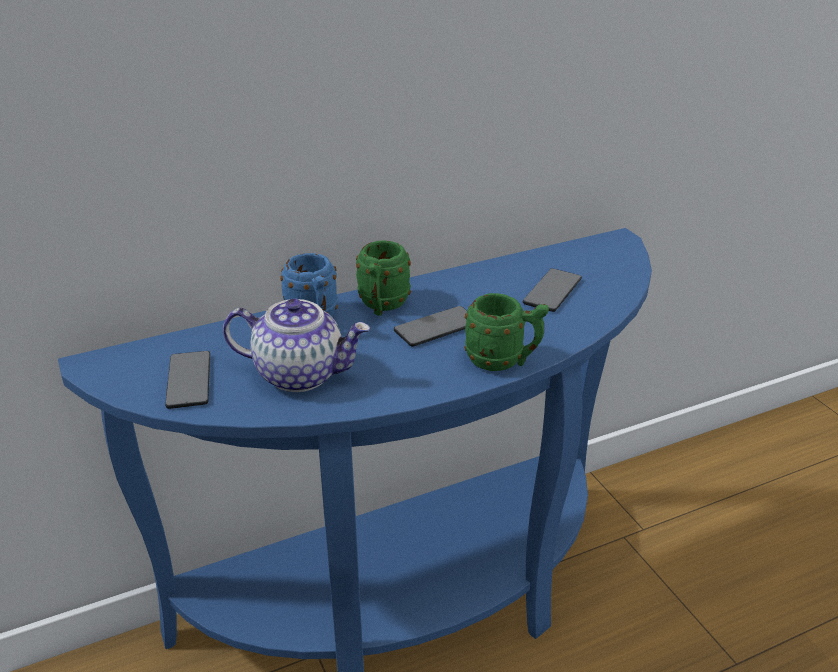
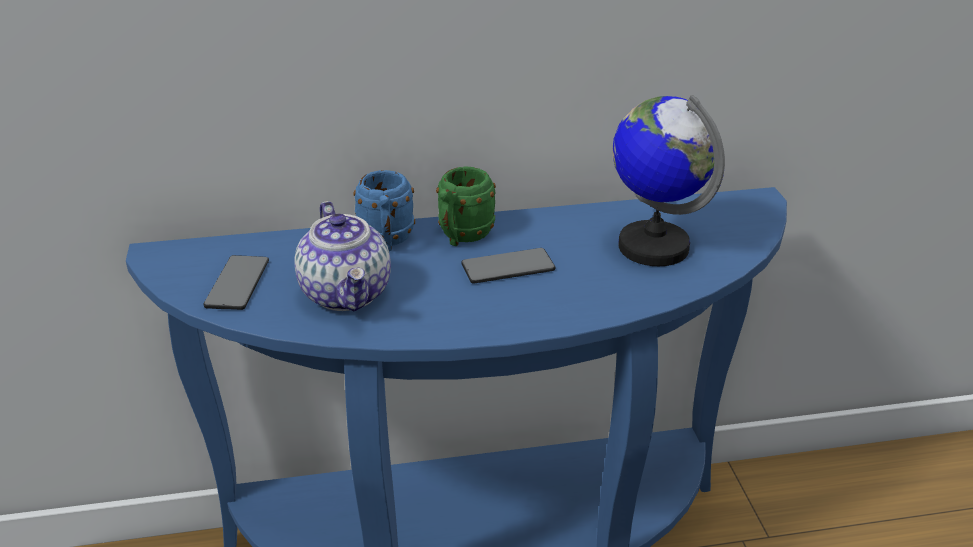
camera: 15 degrees right, 0 degrees up
(301, 374) = (347, 294): teapot -> teapot turned 45 degrees clockwise
(503, 361) = (562, 314): green mug -> none
(552, 291) = (653, 246): phone -> globe

